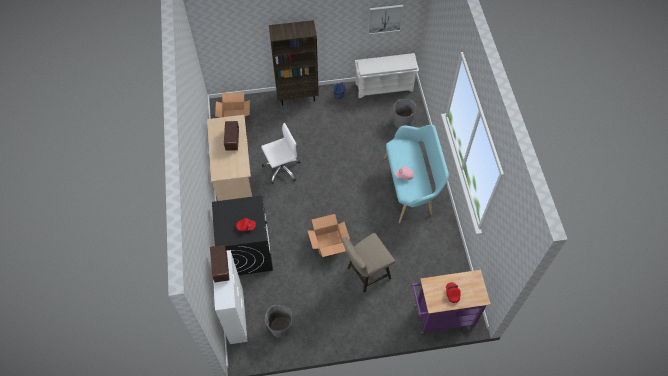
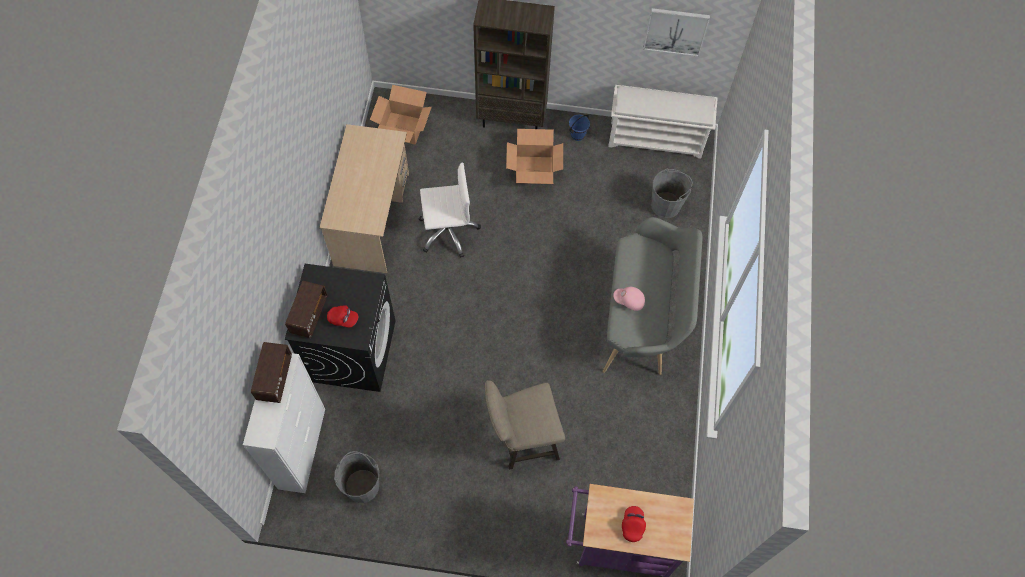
camera: 15 degrees right, 5 degrees up
(232, 140) = (374, 169): radio -> radio (309, 315)
(329, 243) = (481, 373): cardboard box -> cardboard box (534, 170)
(411, 187) = (643, 317): turquoise bench -> grey bench

